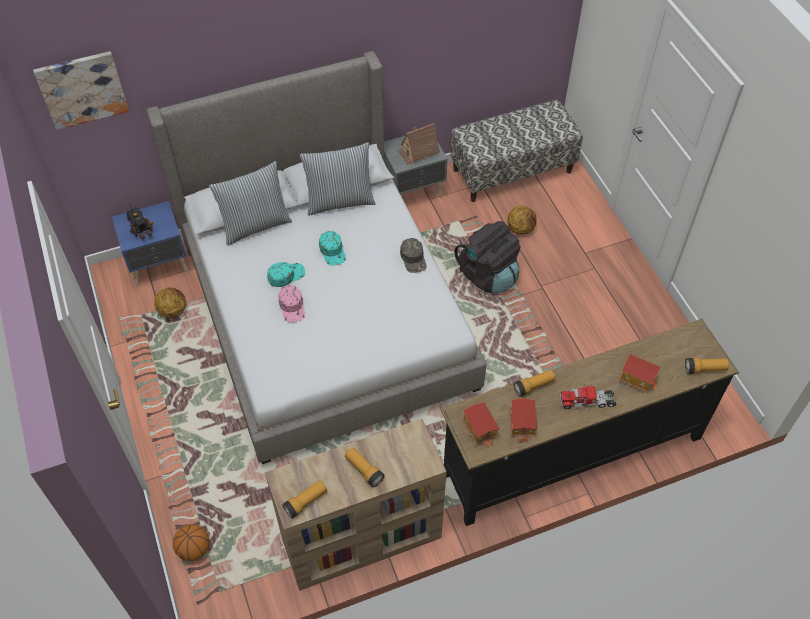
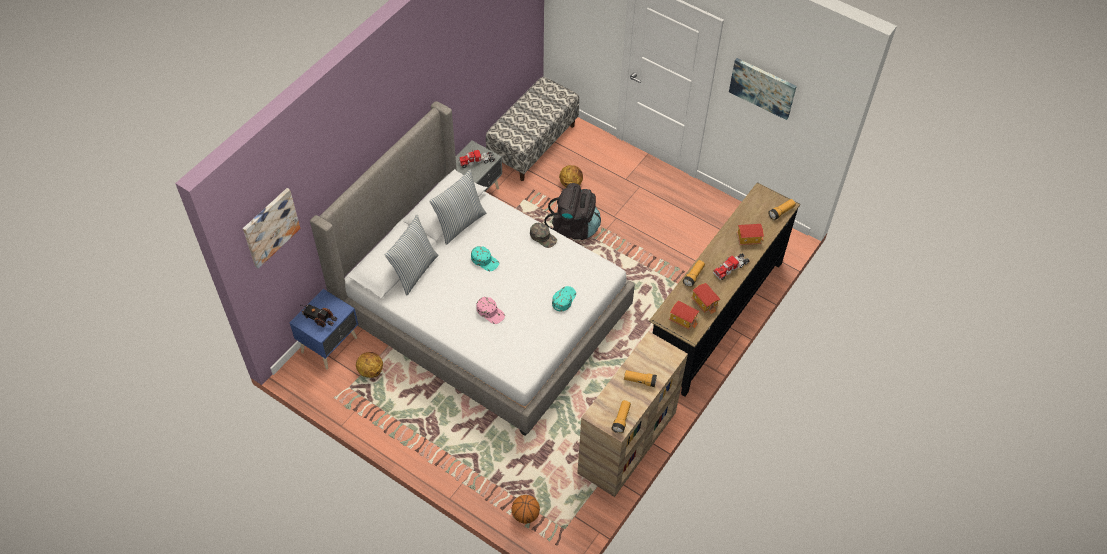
camera: 35 degrees left, 0 degrees up
(286, 275) = (467, 293): turquoise cap -> turquoise cap (563, 299)
(418, 151) = (477, 161): toy house -> toy truck
(761, 199) = (762, 88): none -> picture

